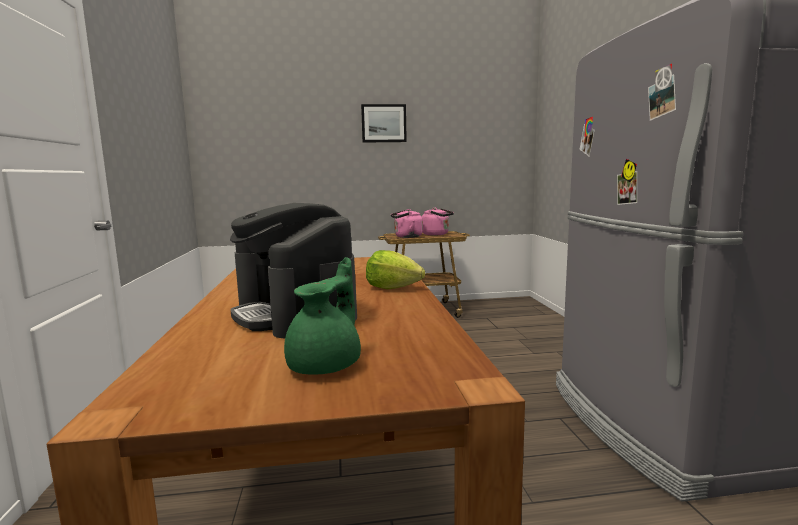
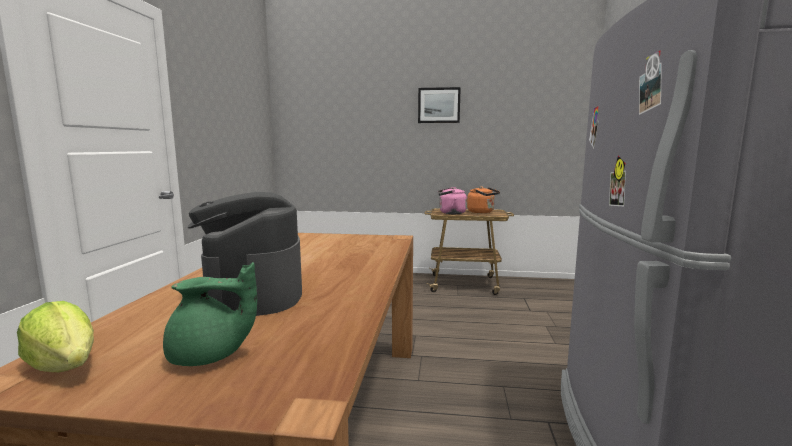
camera: 15 degrees right, 0 degrees up
(327, 365) = (209, 356): green teapot -> green teapot turned 45 degrees clockwise
(393, 287) = (365, 273): lettuce -> lettuce (65, 366)
(437, 234) = (482, 212): pink kettle -> orange kettle

